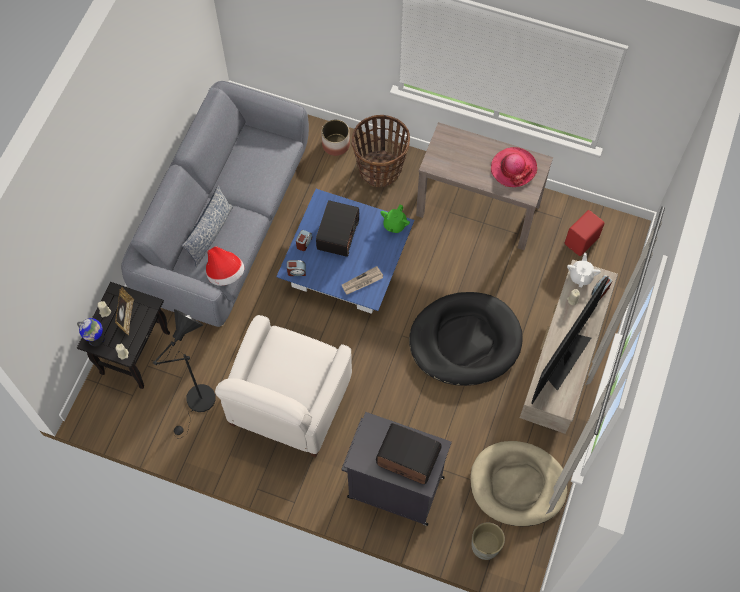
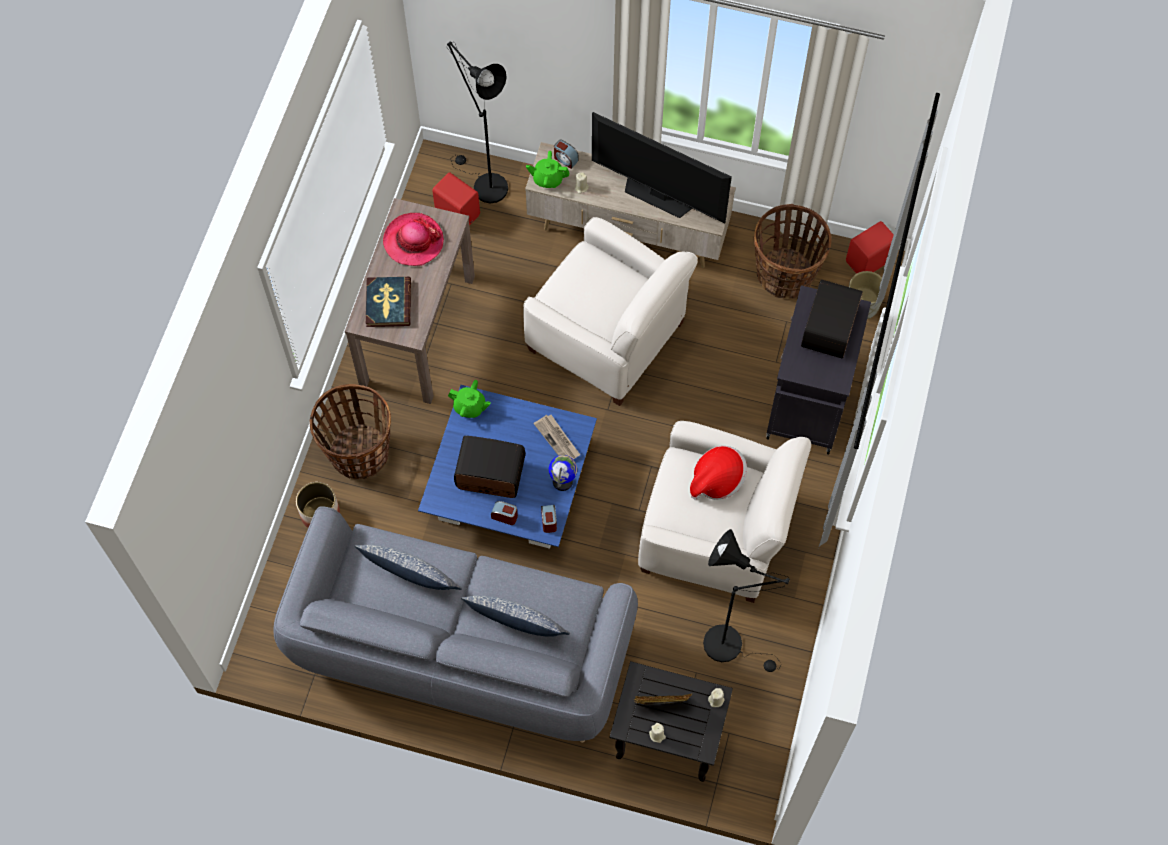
camera: 95 degrees left, 0 degrees up
(96, 339) = (698, 739): globe -> globe (563, 481)
(225, 273) = (576, 594): hat -> hat (717, 480)
(256, 171) = (410, 574): none -> pillow
(459, 150) = (388, 303): none -> book
(465, 341) = (608, 337): black dog bed -> white armchair
(517, 485) = (785, 275): beige dog bed -> basket
(528, 558) = (869, 262): none -> red speaker
(581, 276) = (548, 179): white teapot -> green teapot
(608, 262) = (485, 185): none -> black floor lamp

